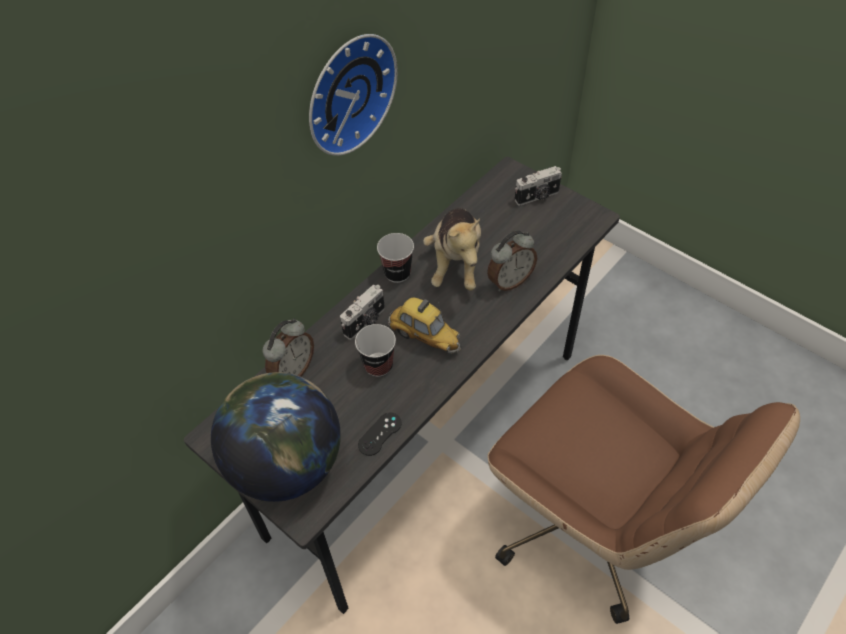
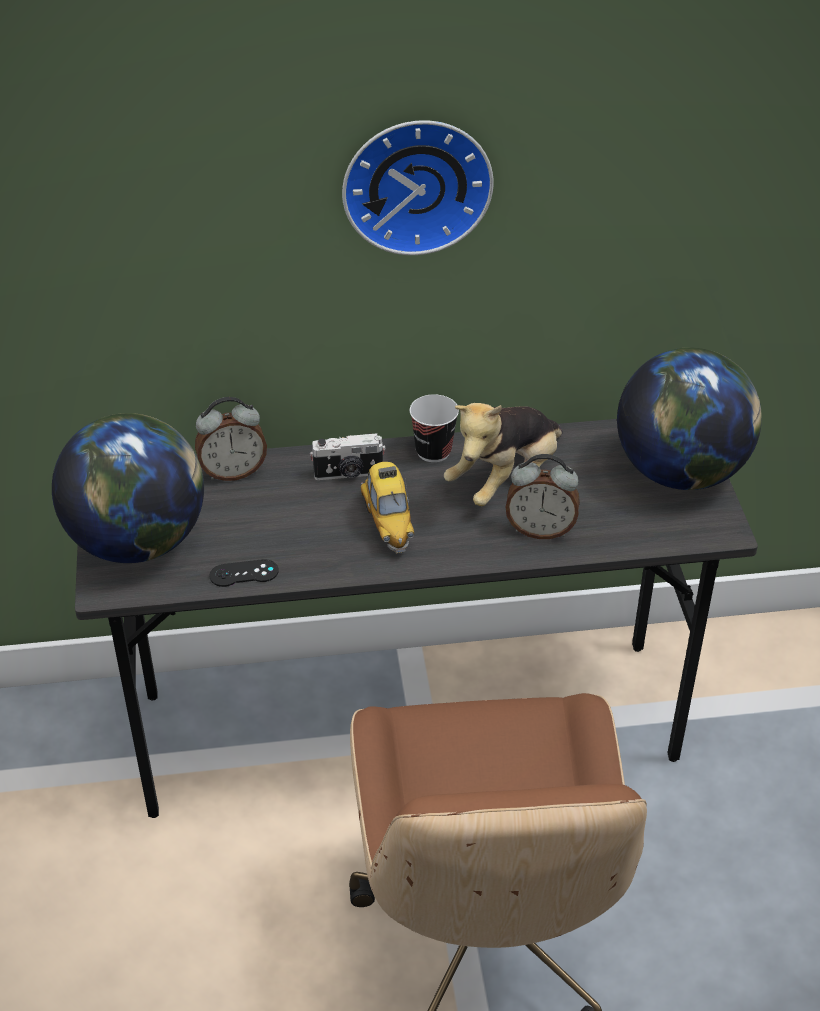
camera: 40 degrees right, 10 degrees down
(378, 365) = (313, 518): cup -> none
(537, 197) = (681, 471): camera -> globe

